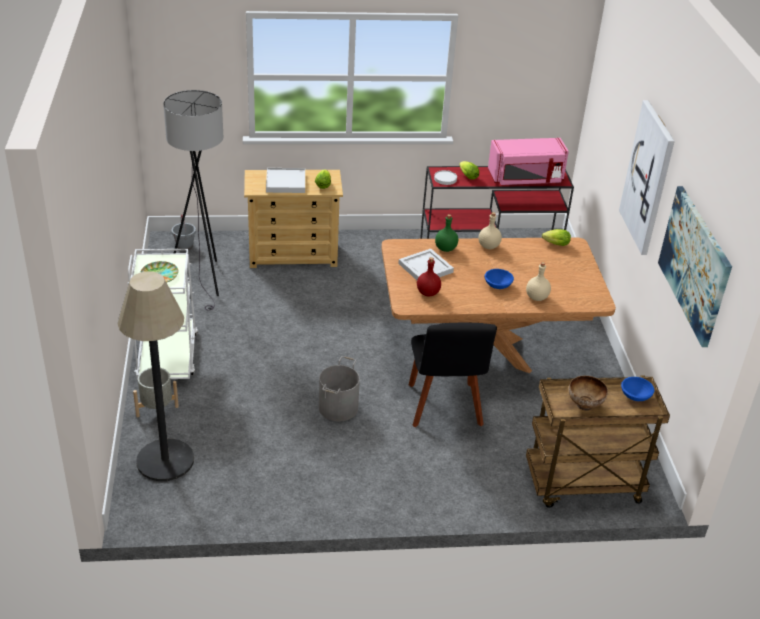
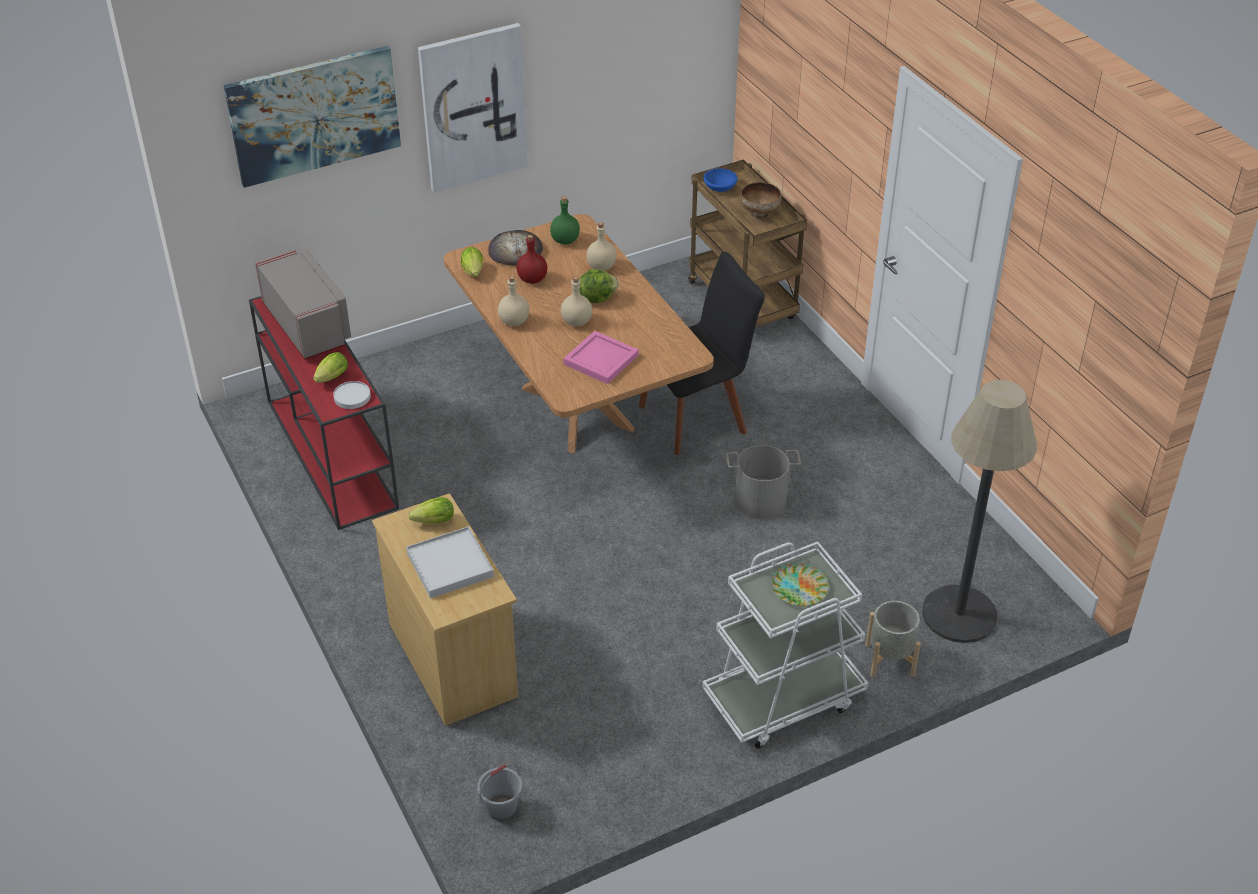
camera: 110 degrees left, 5 degrees up
(203, 281) = (585, 738): grey floor lamp -> none
(424, 268) = (601, 360): white tray -> pink tray
(428, 292) = (653, 345): red bottle -> red bottle (531, 279)
(445, 249) = (544, 354): green bottle -> green bottle (565, 240)
(474, 270) = (577, 321): none -> beige bottle
(498, 285) = (596, 298): blue bowl -> lettuce
(526, 178) = (308, 325): pink microwave -> grey microwave
(574, 266) = (515, 251): none -> bread
(694, 264) = (634, 69): picture -> picture (314, 115)

